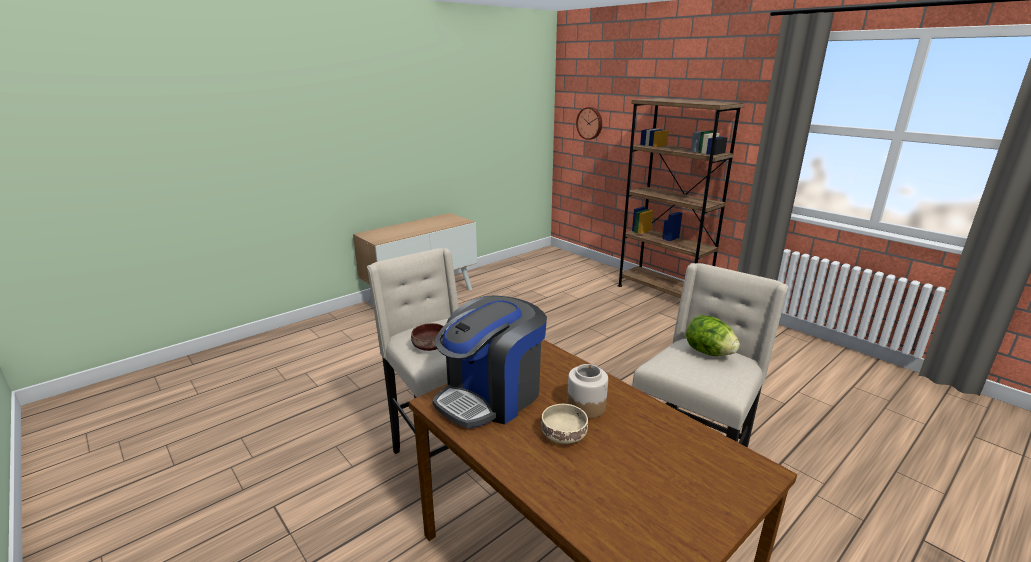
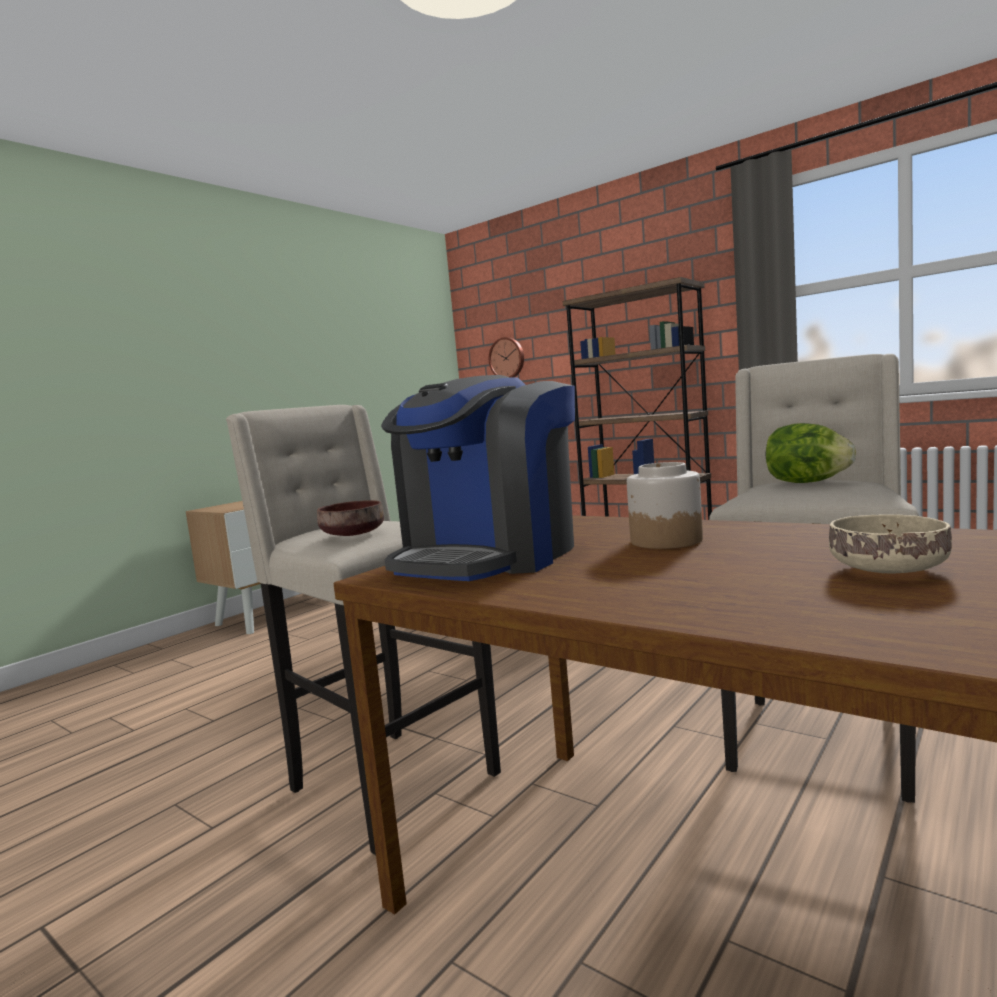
camera: 10 degrees left, 15 degrees down
(564, 434) = (655, 563): beige bowl -> beige bowl (888, 570)

